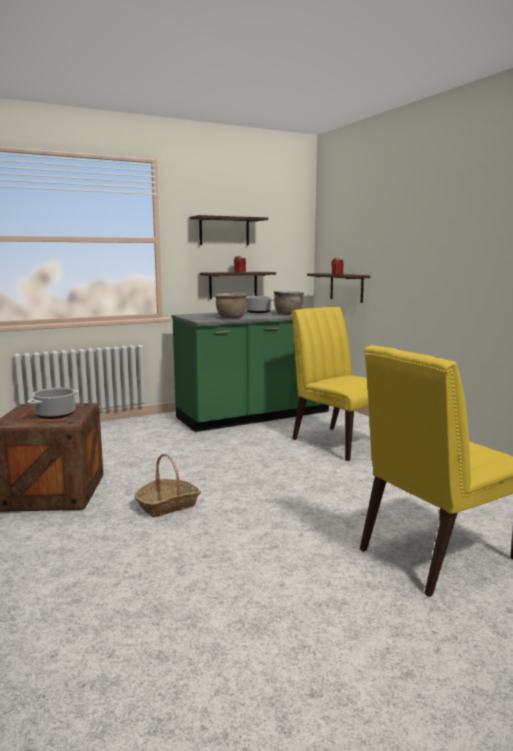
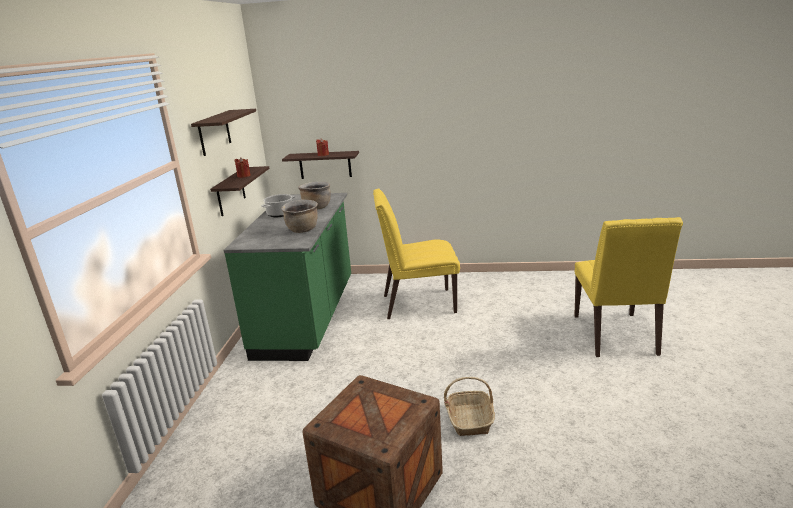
camera: 55 degrees left, 10 degrees up
(55, 414) = (384, 406): cooking pot -> none

